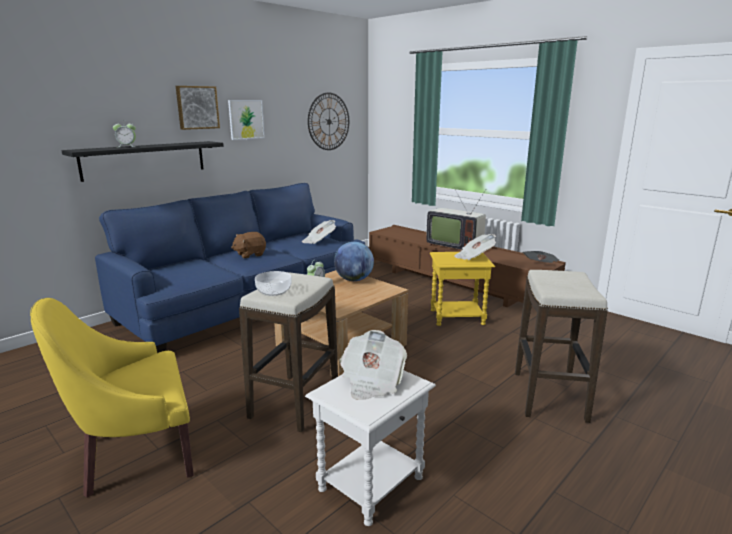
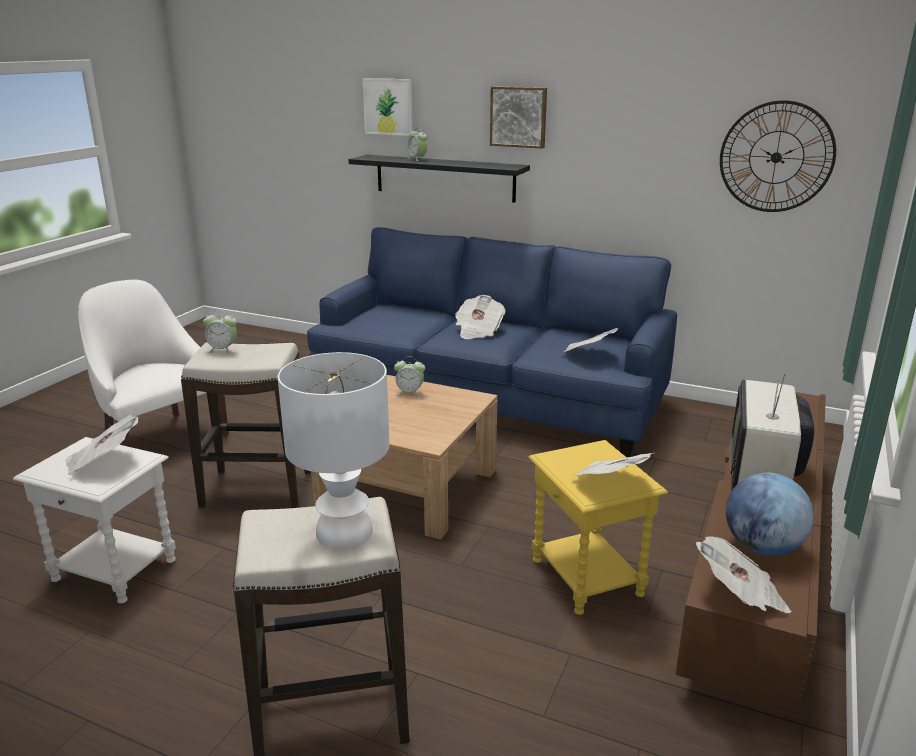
camera: 70 degrees right, 5 degrees up
(135, 453) = (160, 438): yellow armchair -> white armchair
(246, 119) = (593, 139): picture -> picture (388, 106)
(250, 254) = (478, 331): brown plush toy -> newspaper
(273, 291) = (223, 350): bowl -> alarm clock
(354, 280) = (450, 411): globe -> globe (762, 547)
(567, 277) = (342, 532): none -> white table lamp

